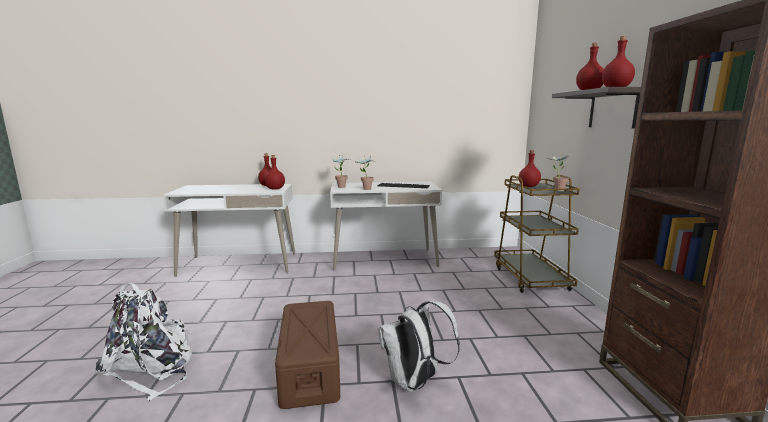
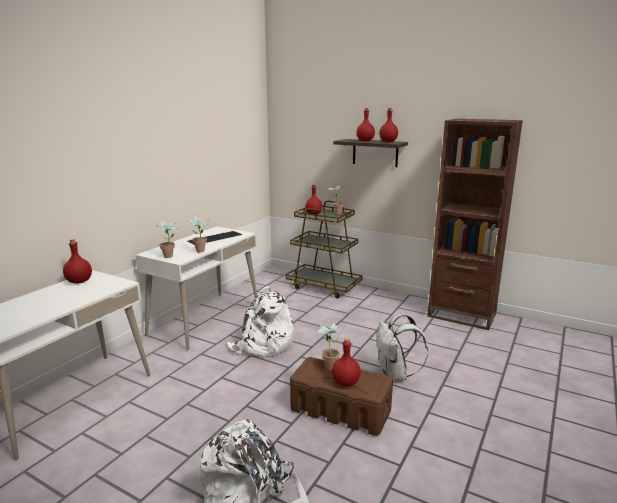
camera: 55 degrees left, 5 degrees up
(275, 189) = (109, 282): red bottle -> red bottle (345, 382)
(325, 314) = (330, 364): none -> potted plant
(376, 292) = (263, 345): none -> white backpack

